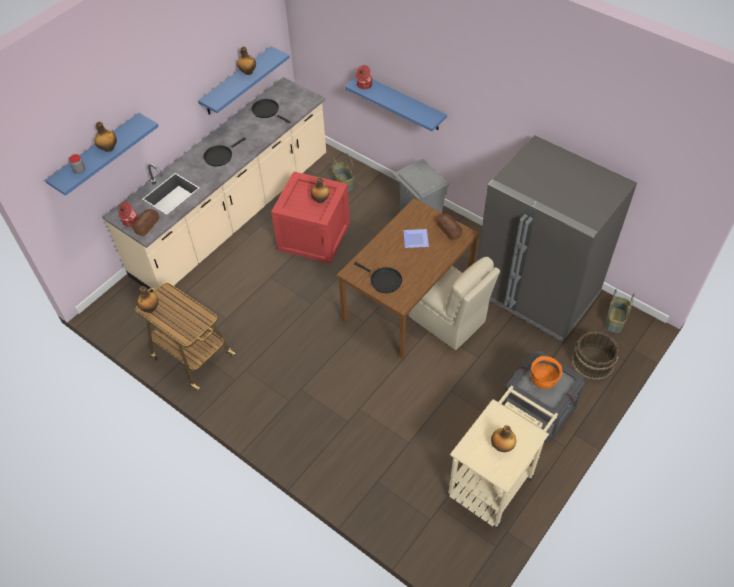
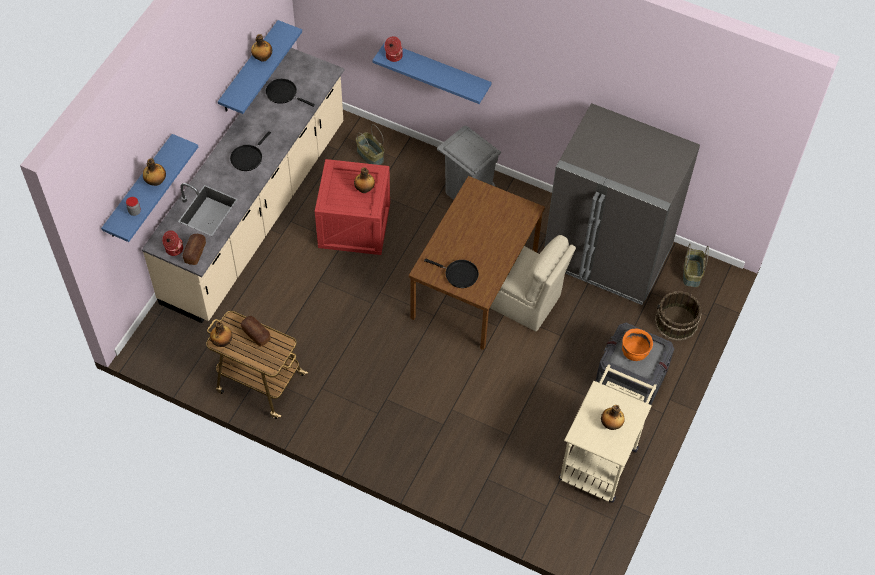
camera: 15 degrees left, 5 degrees up
(416, 239) = (482, 223): plate -> none
(449, 230) = (513, 208): bread -> bread (256, 334)

